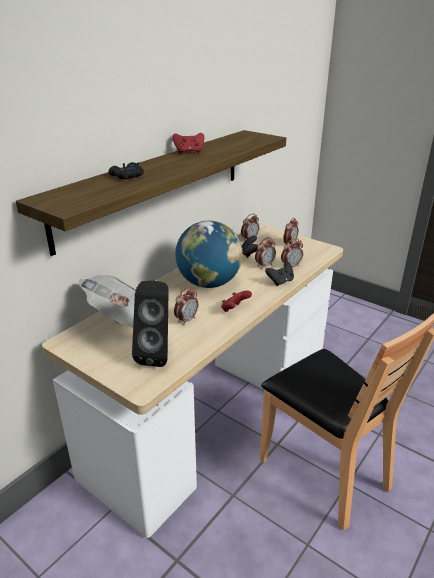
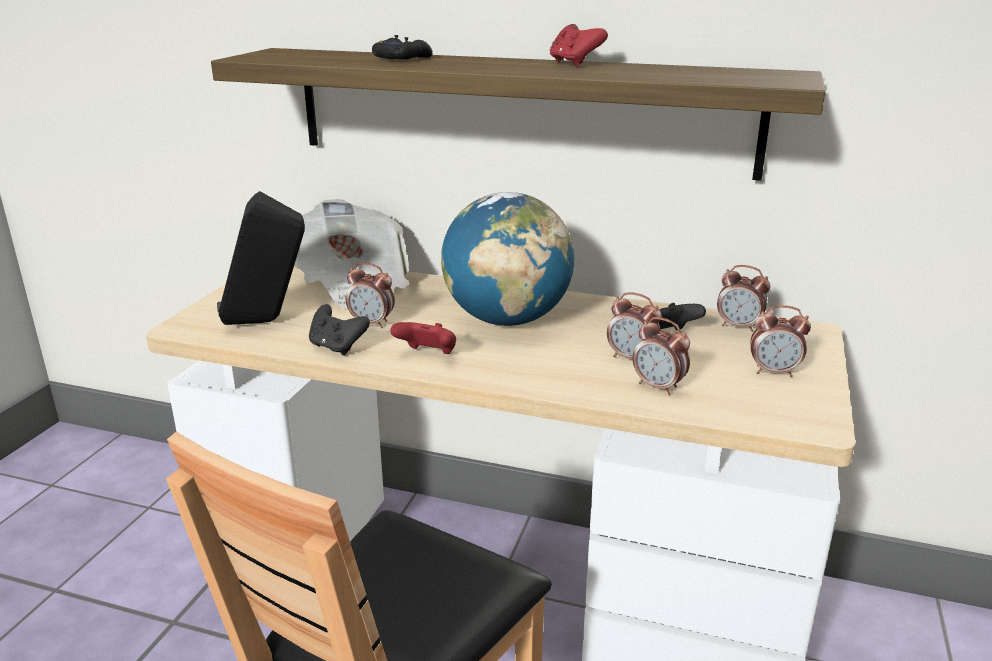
camera: 70 degrees right, 5 degrees down
(280, 281) = (573, 384): black game controller -> black game controller (337, 347)

